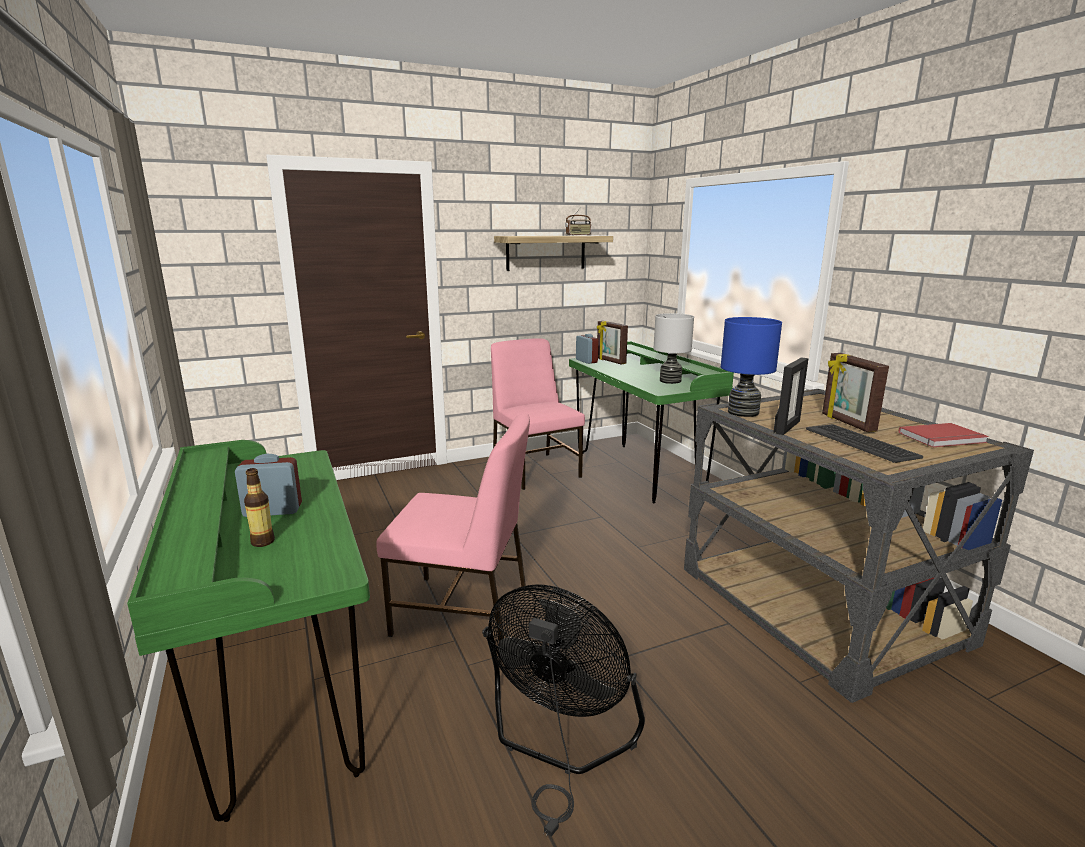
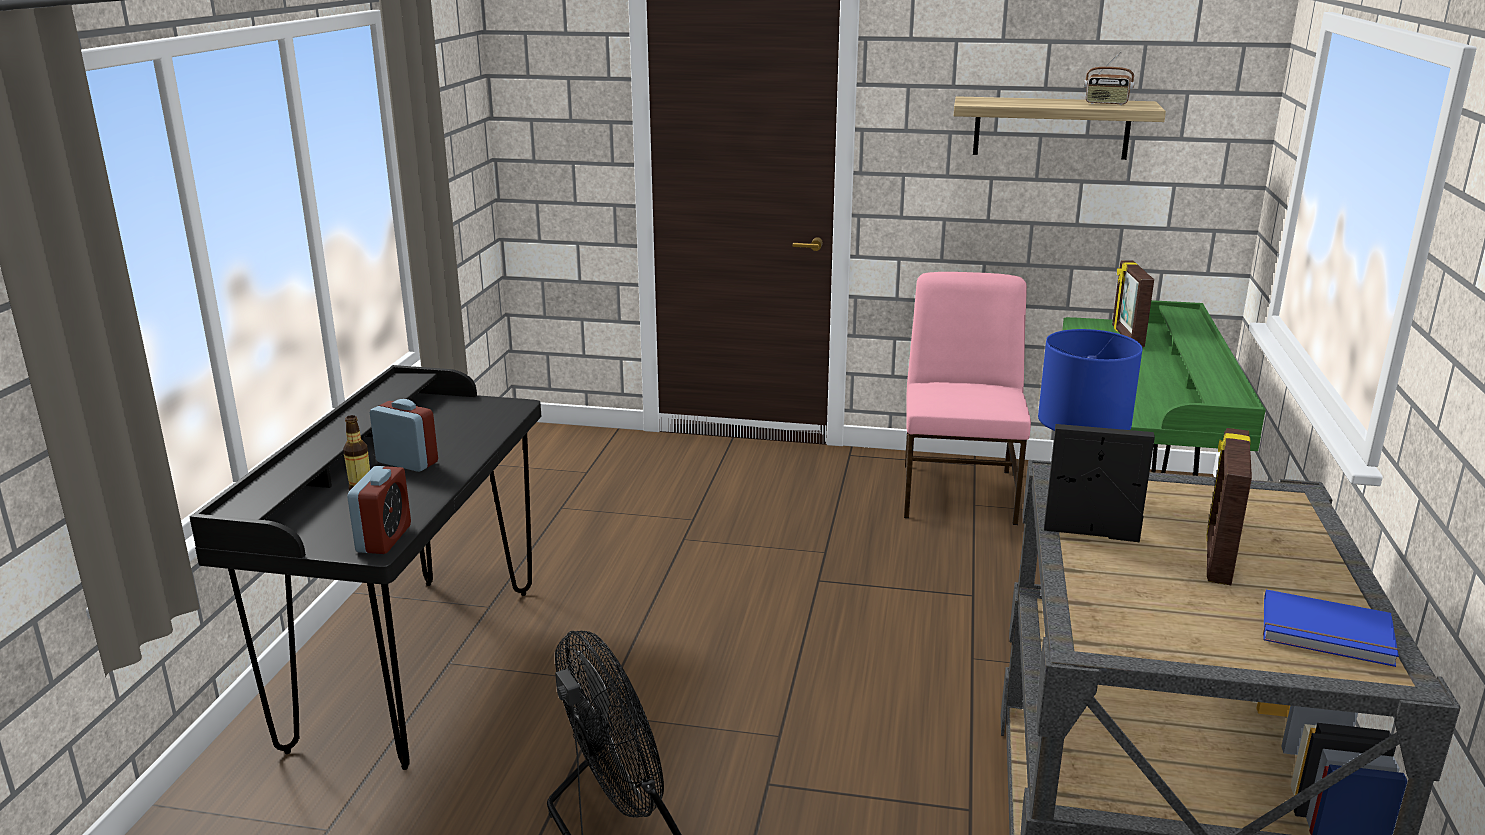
camera: 35 degrees right, 5 degrees up
(285, 692) = (416, 665): green desk -> black desk
(463, 611) = (656, 654): pink chair -> none
(586, 361) = (1084, 328): alarm clock -> alarm clock (384, 539)
(670, 381) = (1161, 399): grey table lamp -> none
(786, 427) = (1091, 533): picture frame -> picture frame turned 150 degrees counterclockwise
(861, 443) = (1155, 595): keyboard -> none
(943, 438) = (1327, 634): red book -> blue book

